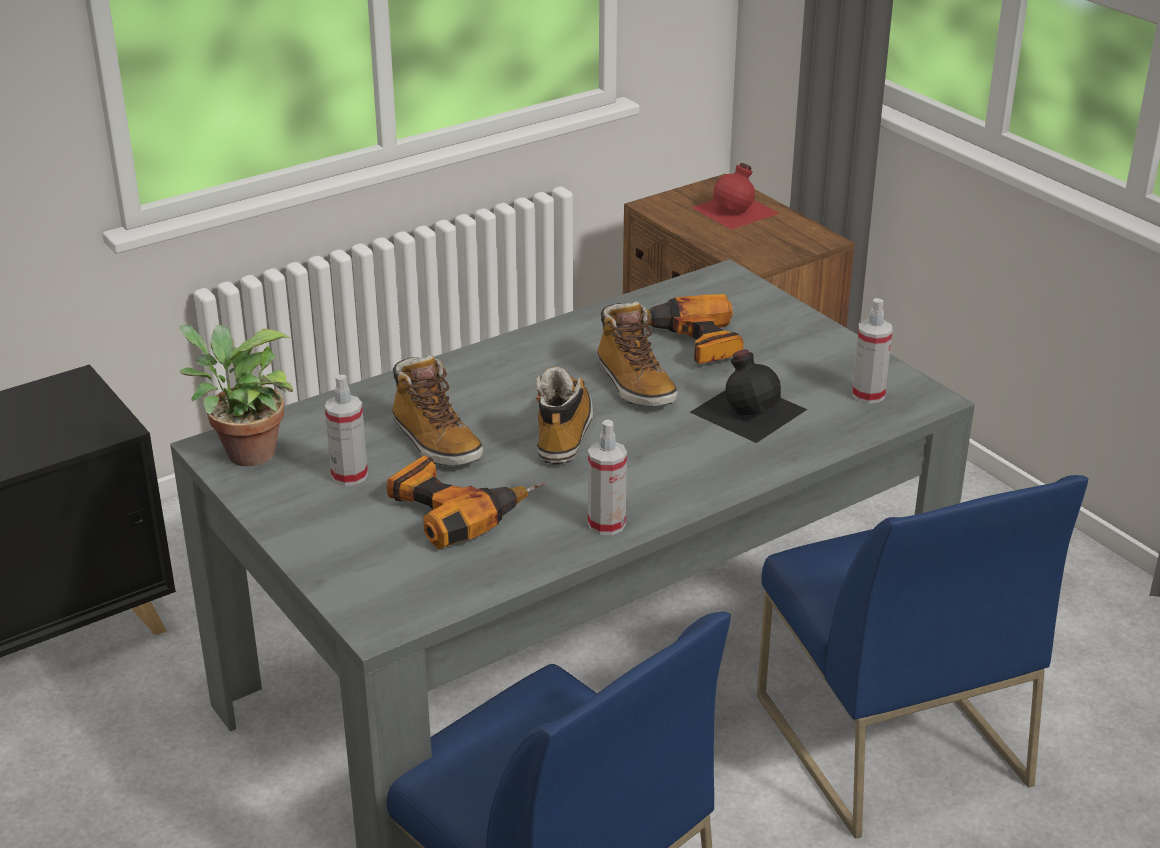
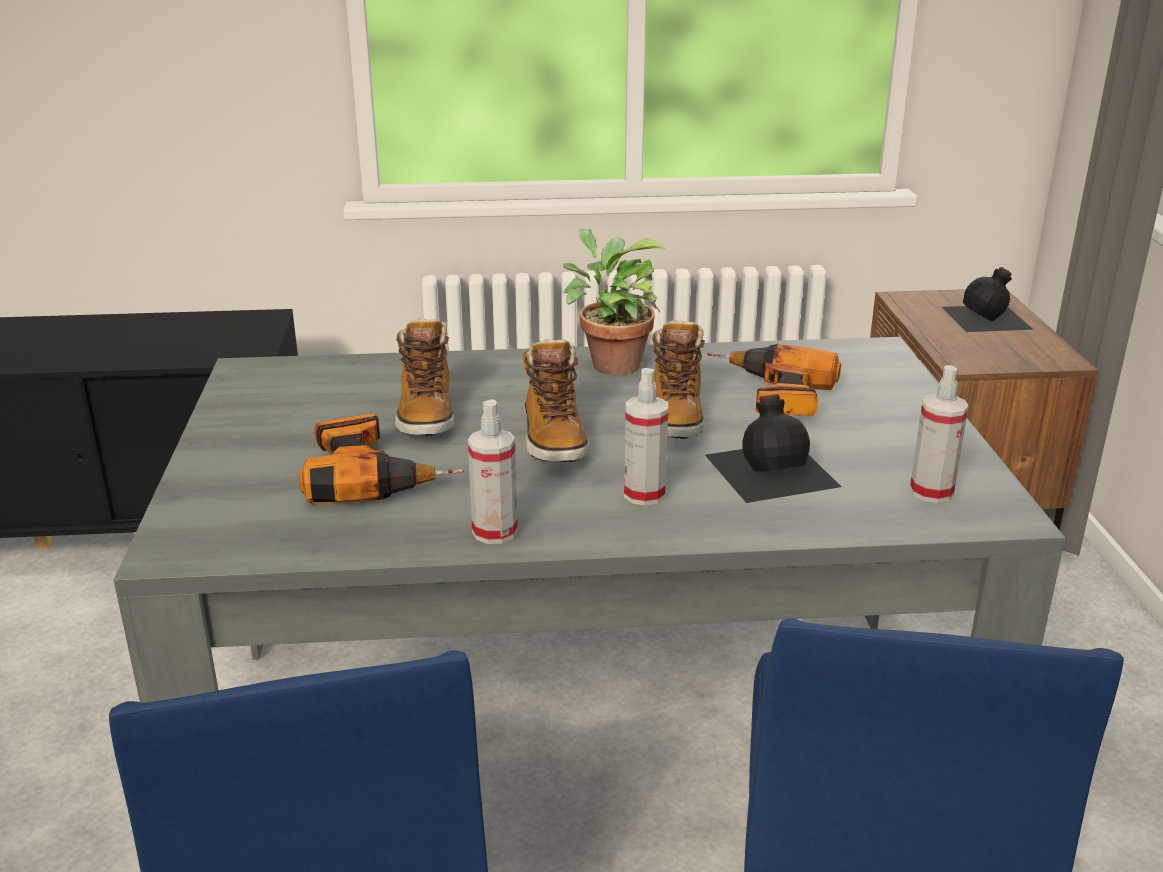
camera: 30 degrees right, 5 degrees down
(244, 453) = (261, 379): potted plant -> potted plant (610, 364)
(349, 475) = (318, 420): spray bottle -> spray bottle (644, 494)
(563, 433) = (553, 439): boot -> boot turned 135 degrees clockwise
(737, 210) = (988, 318): red bottle -> black bottle

